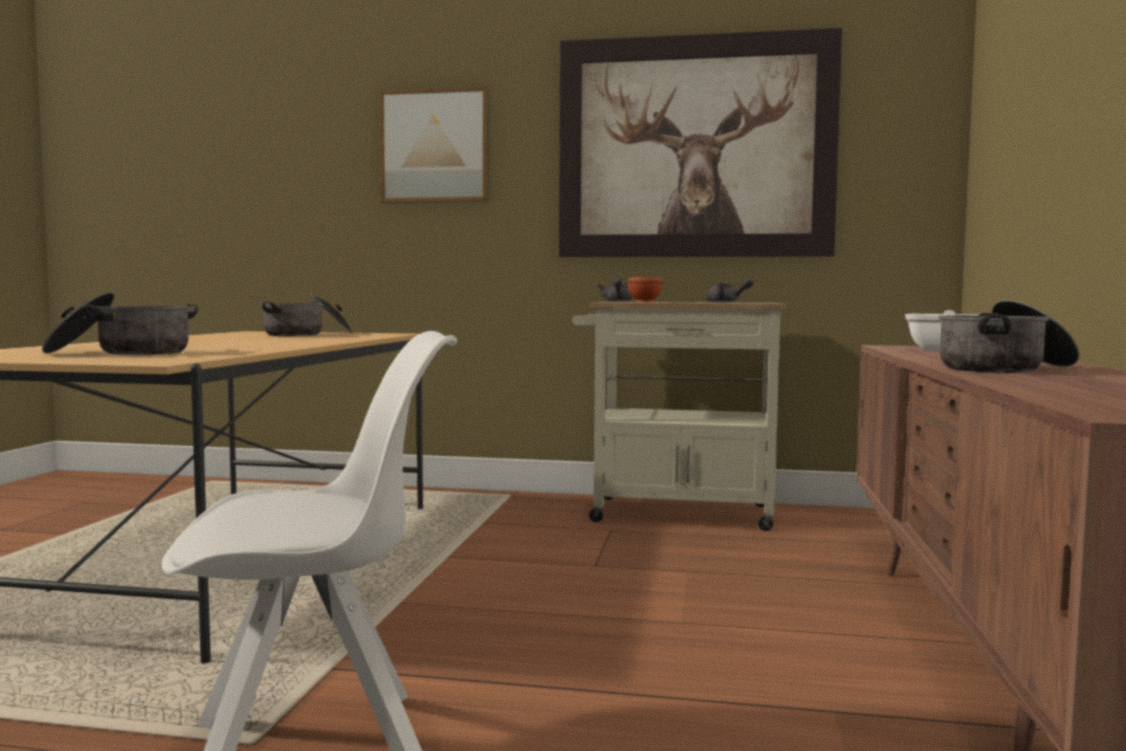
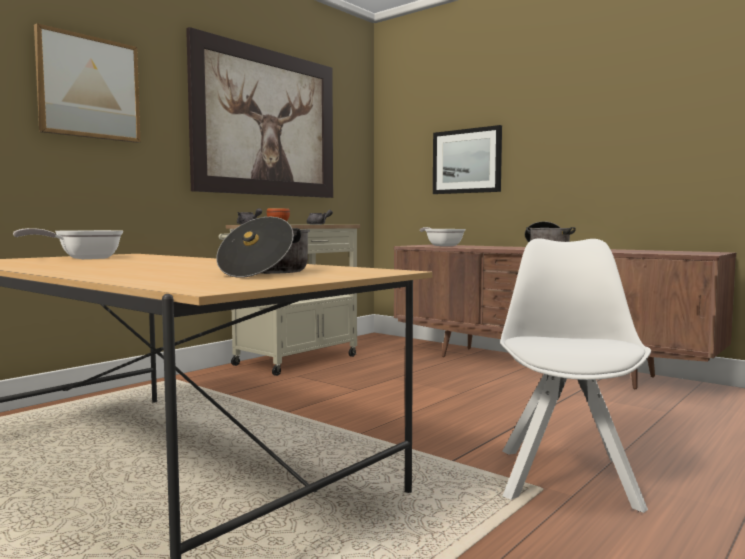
camera: 60 degrees left, 0 degrees up
(307, 334) = (82, 258): cooking pot -> frying pan
(1039, 164) = (467, 161): none -> picture

